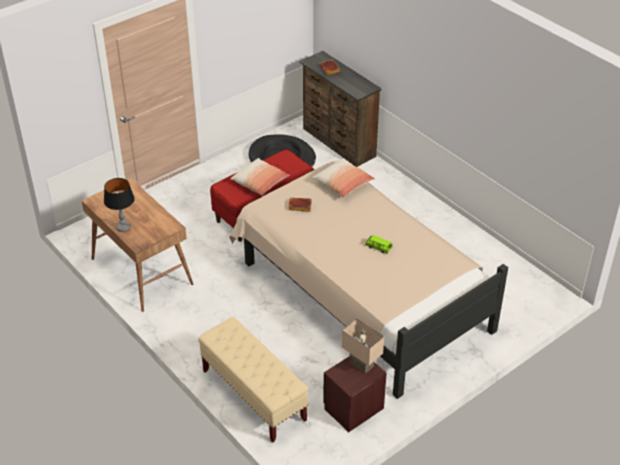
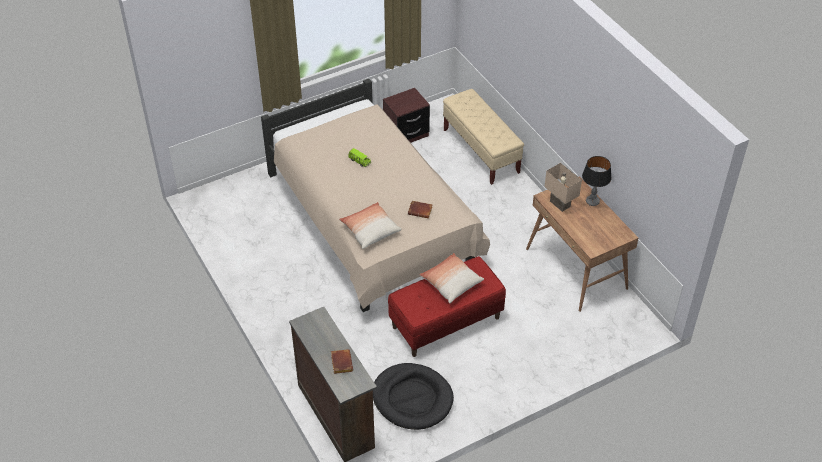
camera: 170 degrees left, 5 degrees up
(360, 365) = (400, 106): beige table lamp -> beige table lamp (561, 203)

